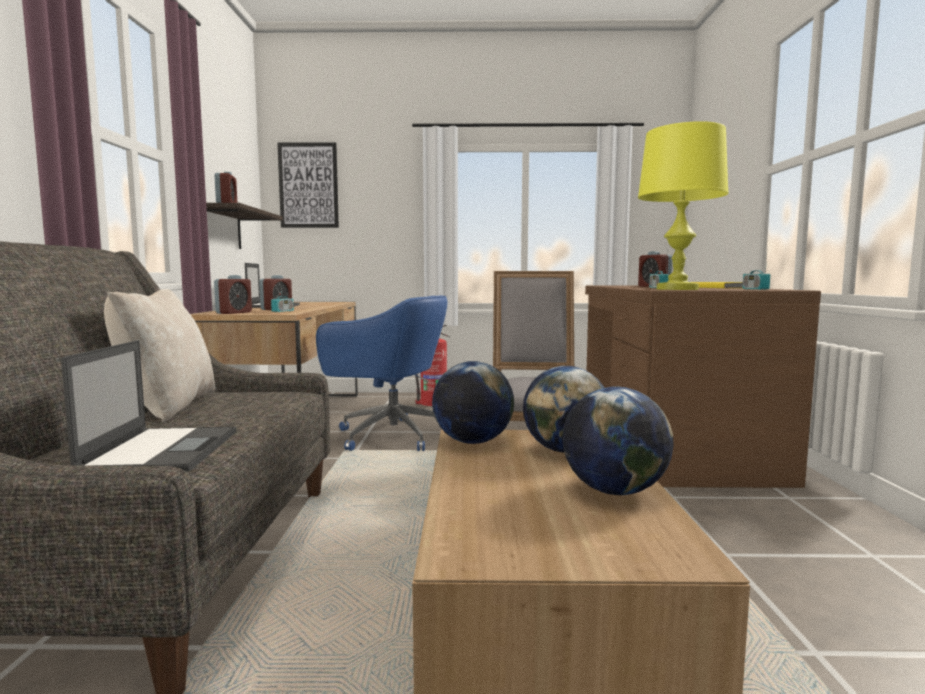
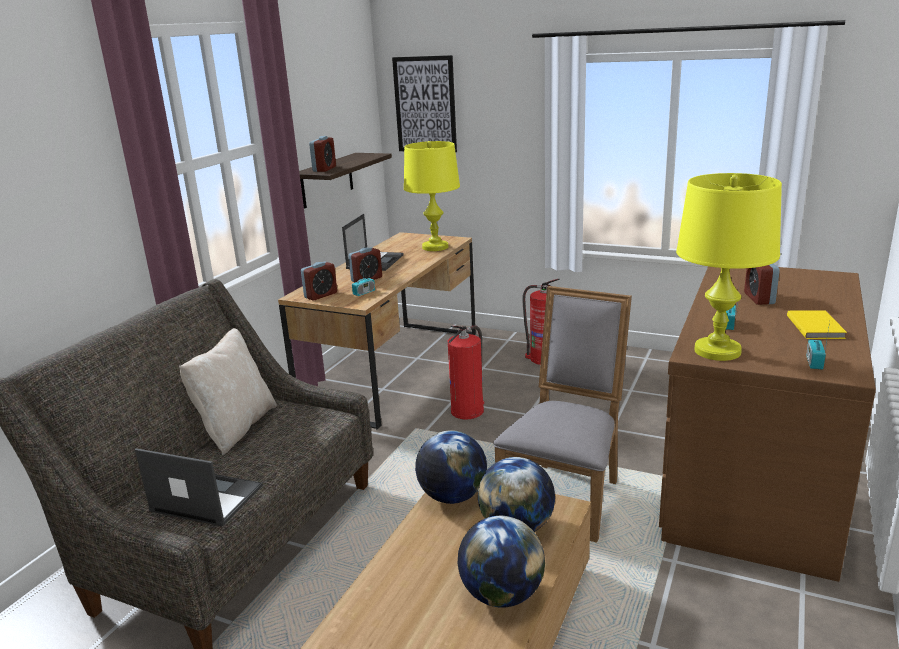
camera: 25 degrees right, 15 degrees up
(163, 450) = (205, 498): laptop -> laptop turned 90 degrees counterclockwise
(326, 303) = (435, 247): none -> yellow table lamp
(389, 435) = (468, 411): blue office chair -> fire extinguisher

